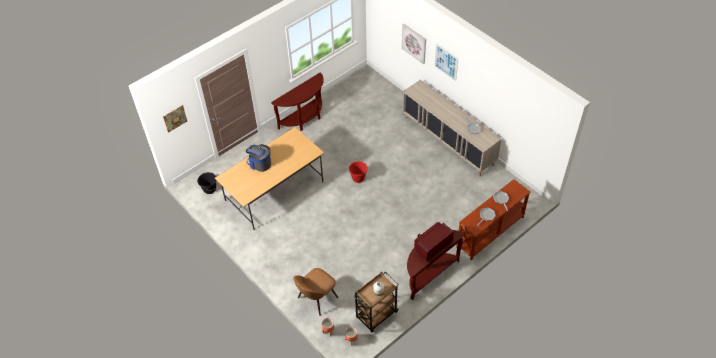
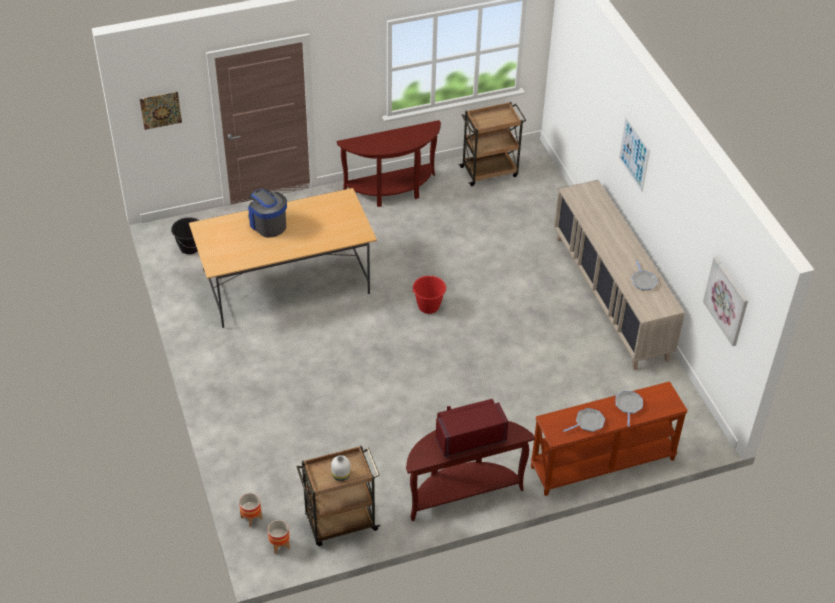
camera: 20 degrees right, 5 degrees down
(316, 299) = (260, 463): brown chair -> none
(350, 90) = (490, 171): none -> brown cart
(414, 43) = (600, 111): picture -> picture (727, 300)

